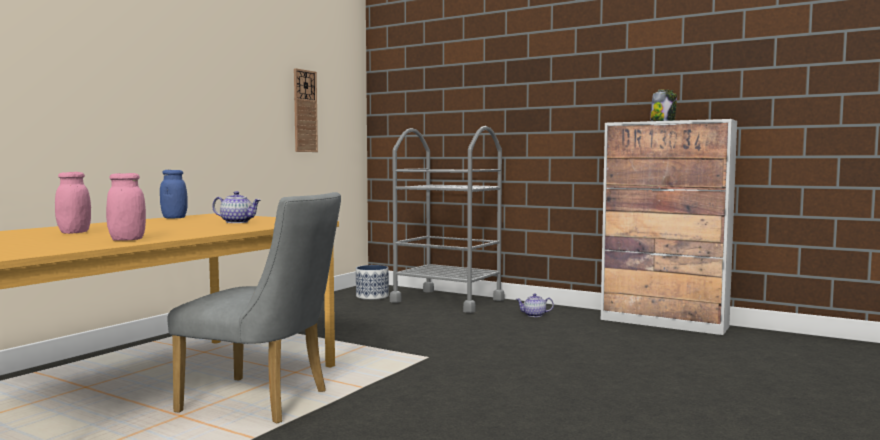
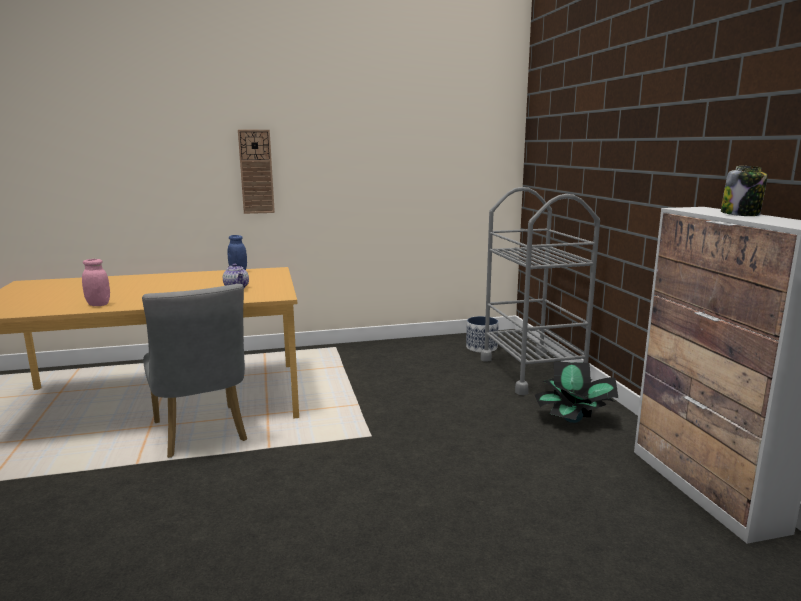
camera: 45 degrees right, 10 degrees up
(74, 232) = (122, 287): pink jar -> none
(305, 111) = (434, 166): wall clock -> wall clock (256, 172)
(534, 315) = (573, 419): teapot -> potted plant

